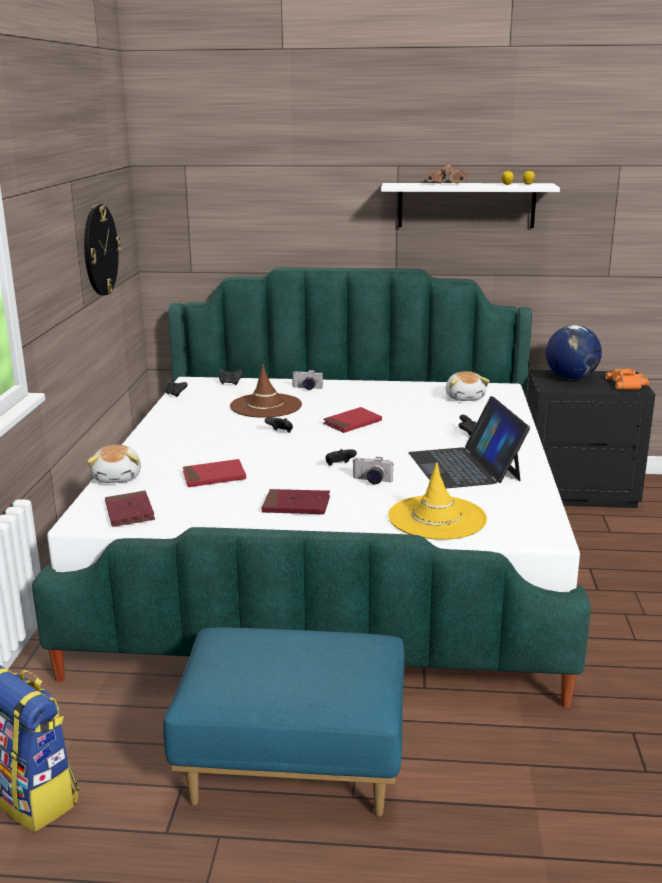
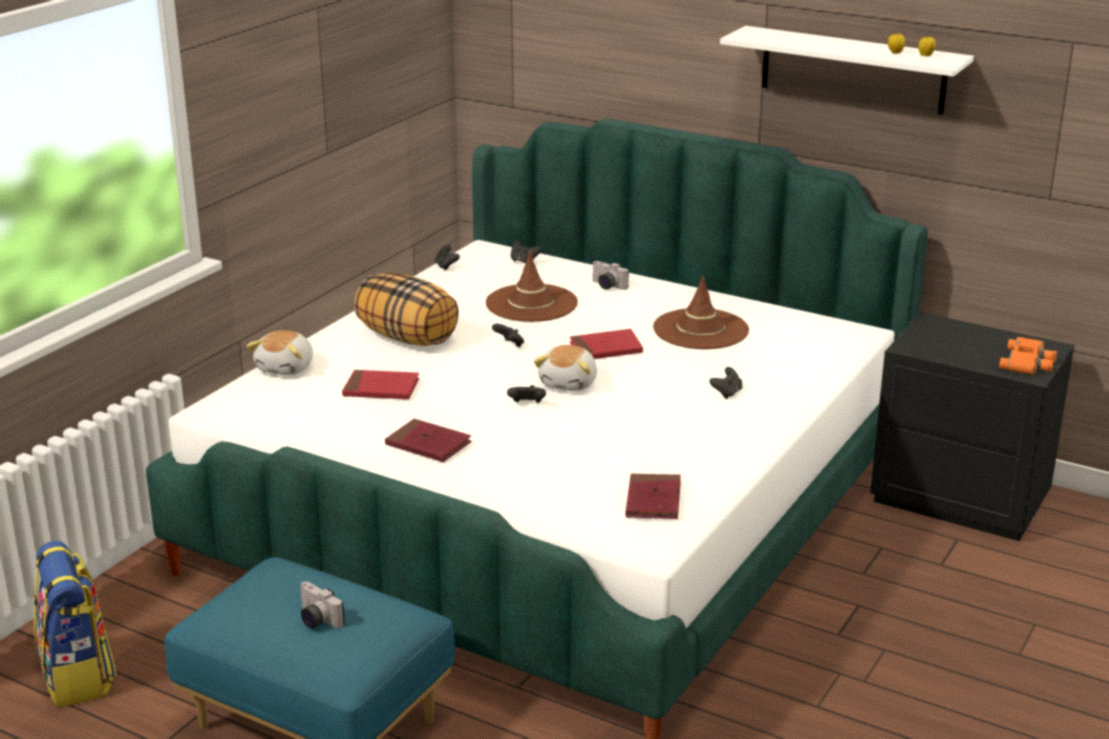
camera: 25 degrees right, 5 degrees up
(100, 250) = (365, 82): wall clock -> none
(129, 512) = (260, 413): red book -> red book (653, 500)
(197, 441) = (408, 338): none -> pillow
(371, 481) = (540, 433): camera -> camera (316, 620)
(402, 402) = (700, 330): none -> brown hat
(437, 518) = (558, 496): yellow hat -> none
(448, 184) = (818, 42): brown binoculars -> none
(465, 397) = (789, 339): plush toy -> plush toy (569, 383)
(465, 466) = (668, 438): laptop -> none
(571, 378) = (959, 337): globe -> none

